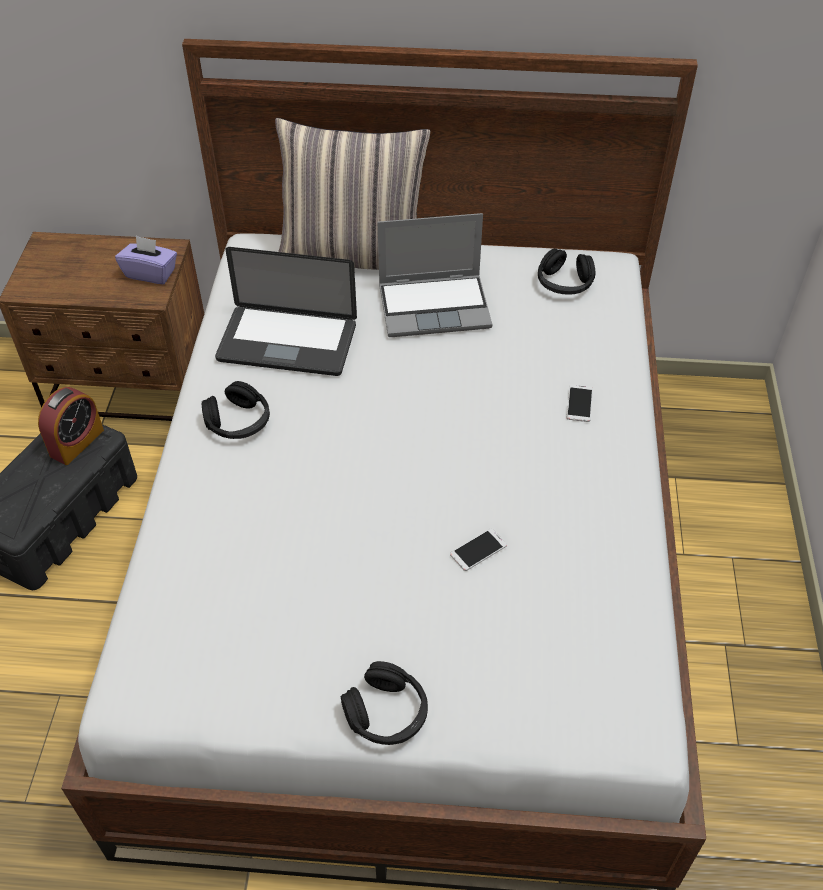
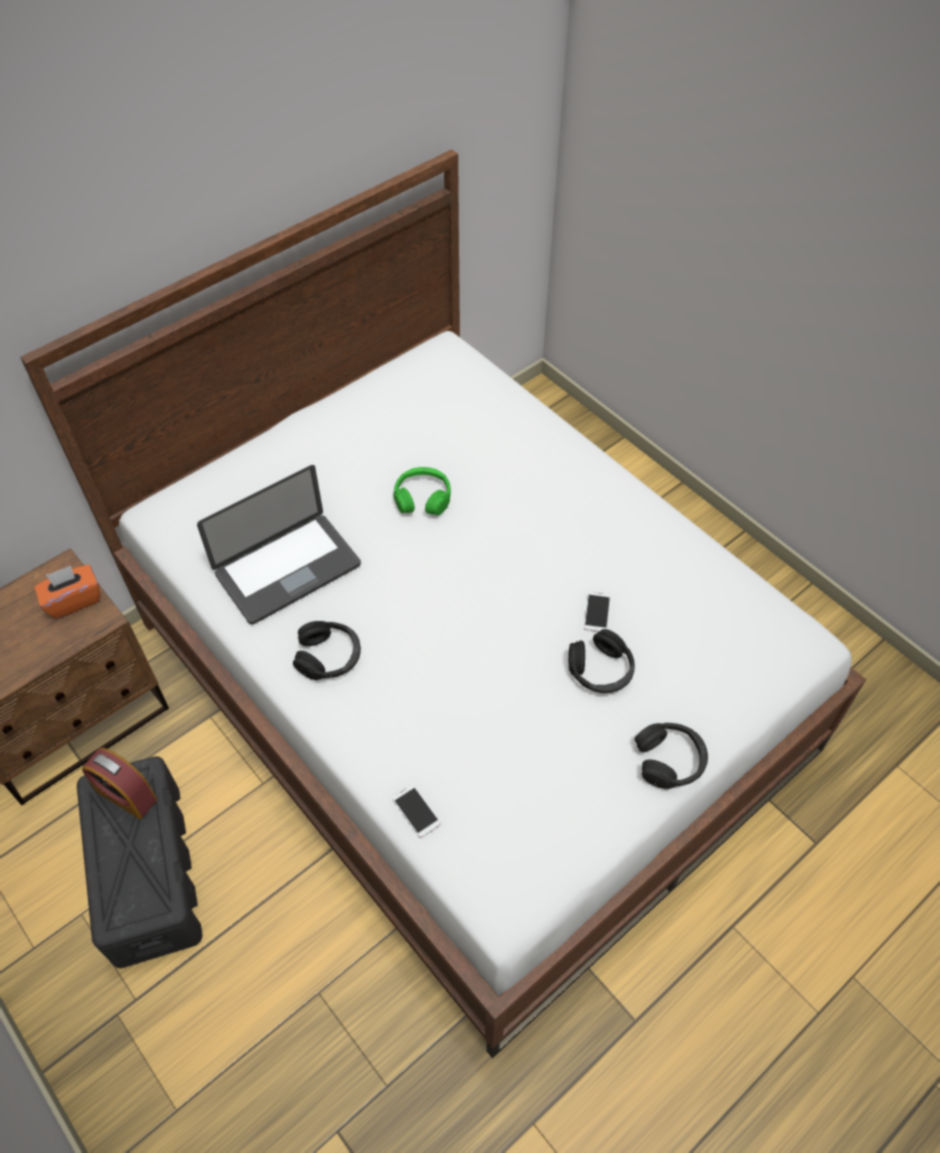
camera: 45 degrees left, 5 degrees up
(77, 442) = (126, 795): alarm clock -> alarm clock turned 135 degrees clockwise
(151, 273) = (73, 600): purple tissue box -> orange tissue box
(353, 255) = (250, 465): pillow -> none
(435, 306) = (363, 462): laptop -> none
(448, 362) = (423, 498): none -> green headphones
(564, 283) = (431, 383): black headphones -> black headphones (600, 670)
(579, 403) = (541, 464): phone -> phone (416, 811)

